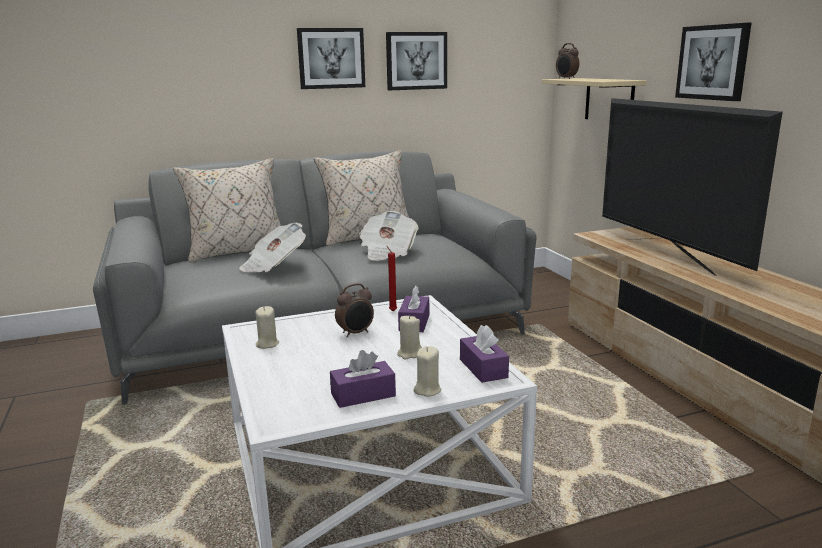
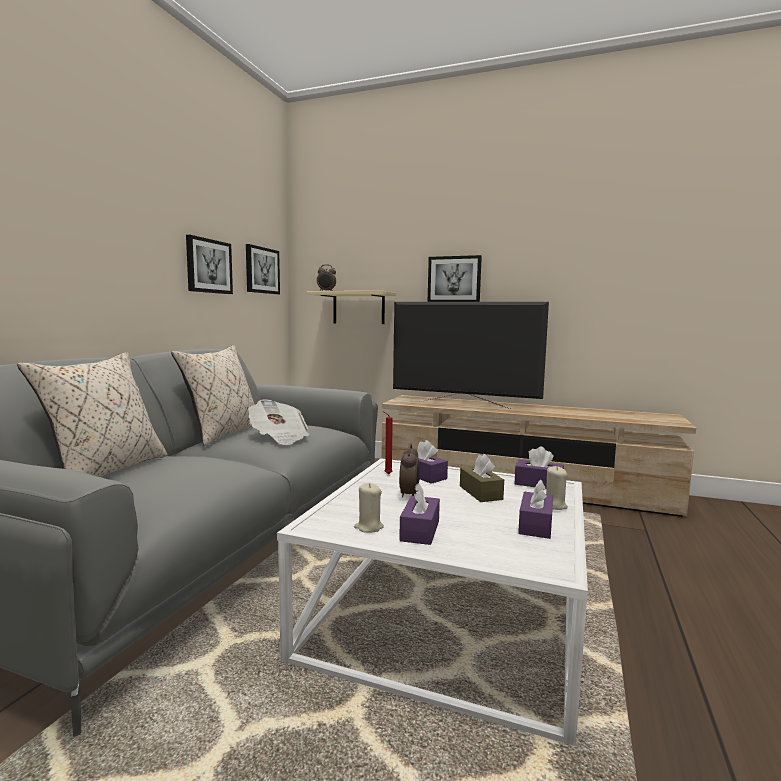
camera: 50 degrees left, 10 degrees down
(273, 265) = (201, 469): newspaper -> none
(285, 360) = (420, 530): none -> purple tissue box
(331, 58) = (141, 251): picture -> picture (262, 270)
(409, 354) = (480, 493): beige candle -> brown tissue box

